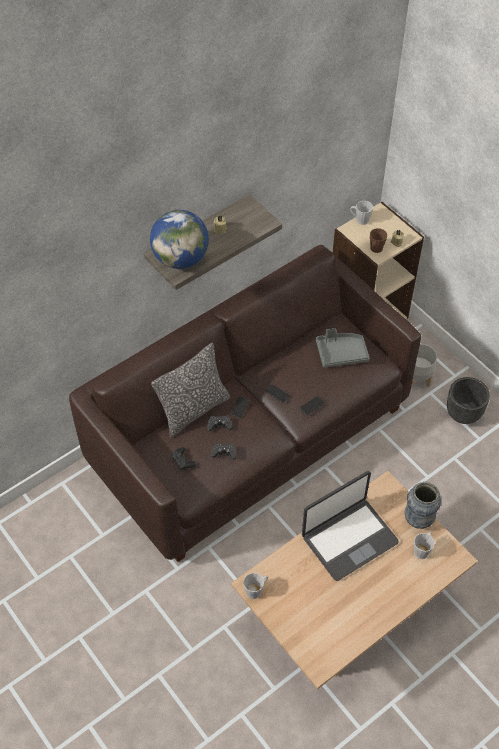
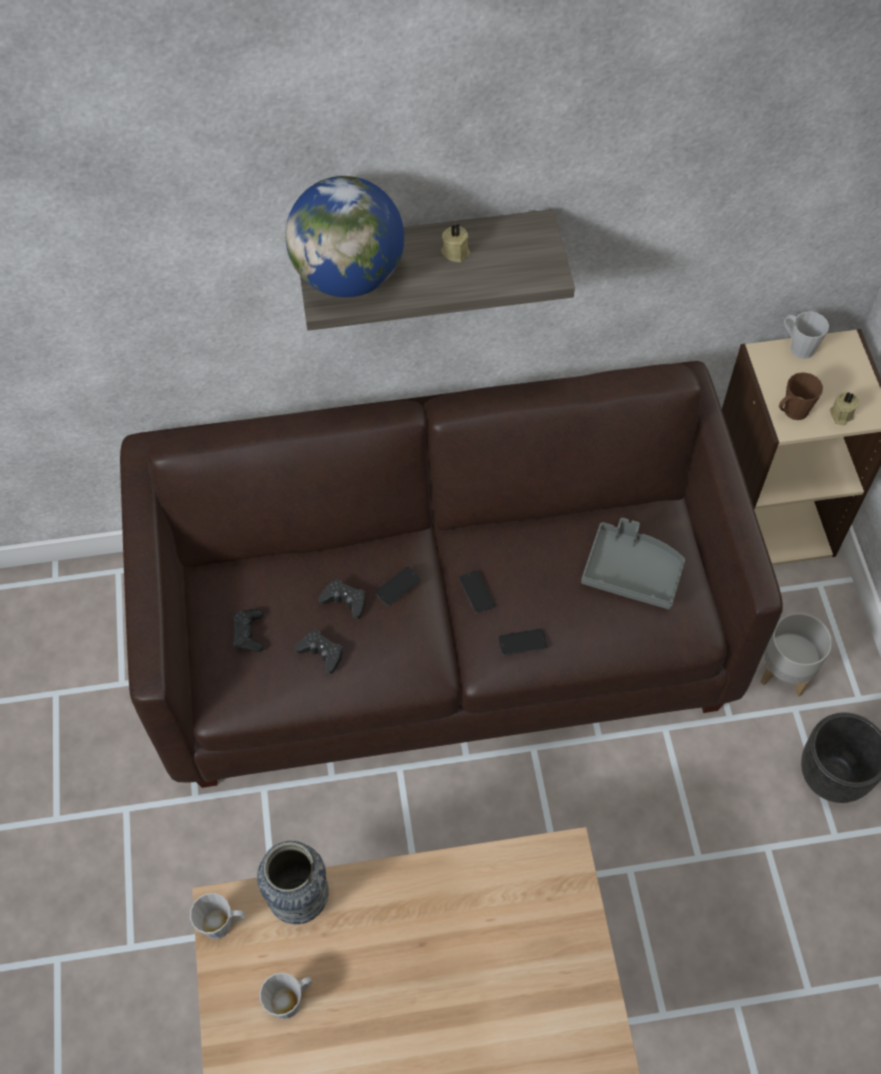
camera: 30 degrees right, 5 degrees up
(193, 410) = (323, 555): pillow -> none
(349, 539) = (437, 918): laptop -> none
(418, 519) = (583, 950): vase -> vase (300, 899)
(422, 550) = (554, 1012): grey mug -> grey mug (291, 1000)

